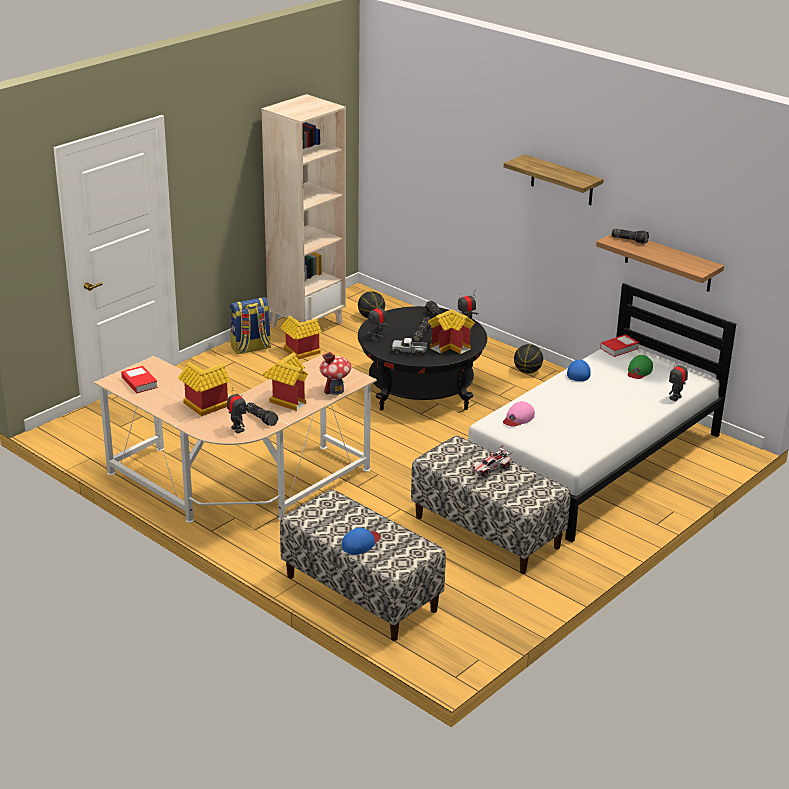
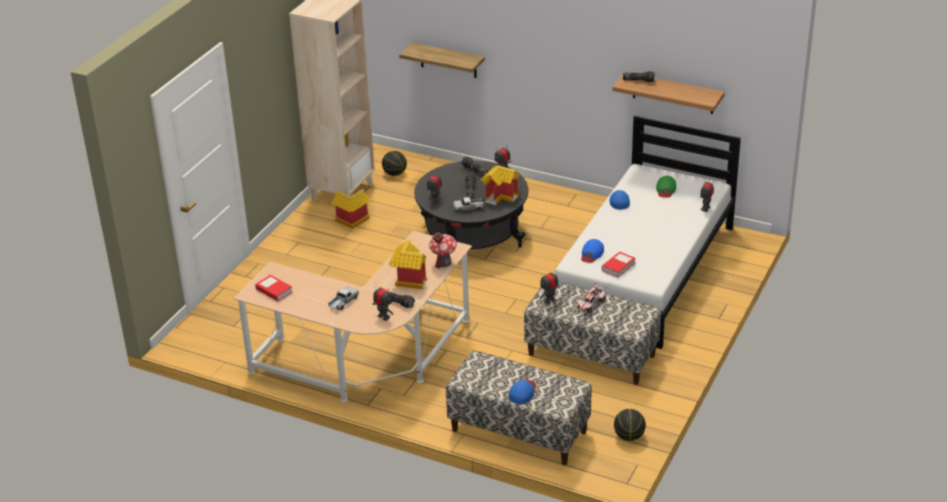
camera: 15 degrees left, 5 degrees up
(204, 407) = (343, 302): toy house -> toy truck
(251, 348) = (306, 226): backpack -> none
(445, 456) = (549, 300): none -> toy robot
(518, 418) = (591, 253): pink cap -> blue cap
(527, 371) = (553, 200): basketball -> basketball (629, 436)
(562, 180) = (566, 36): shelf -> shelf (448, 60)
(619, 348) = (640, 171): book -> book (618, 267)

